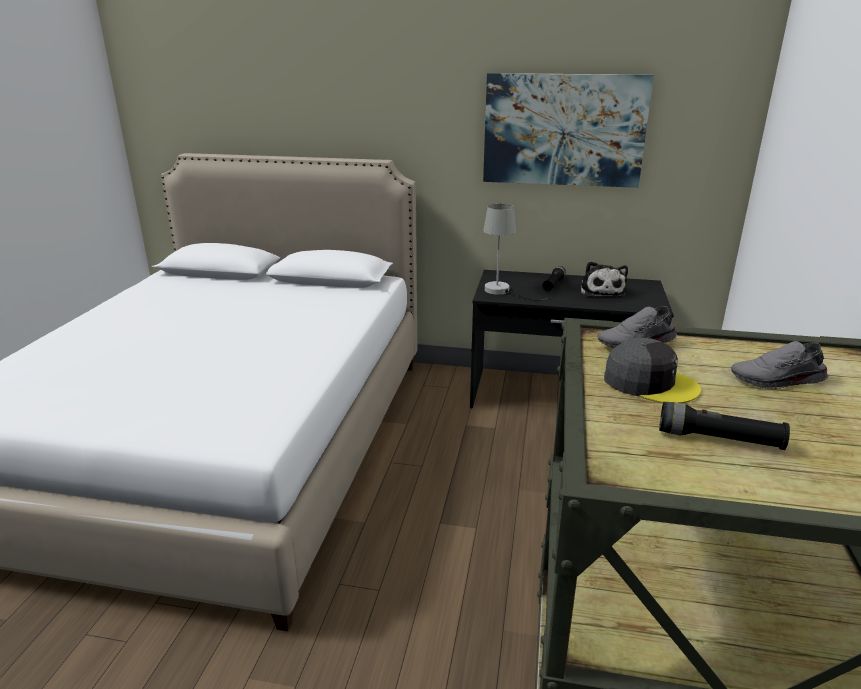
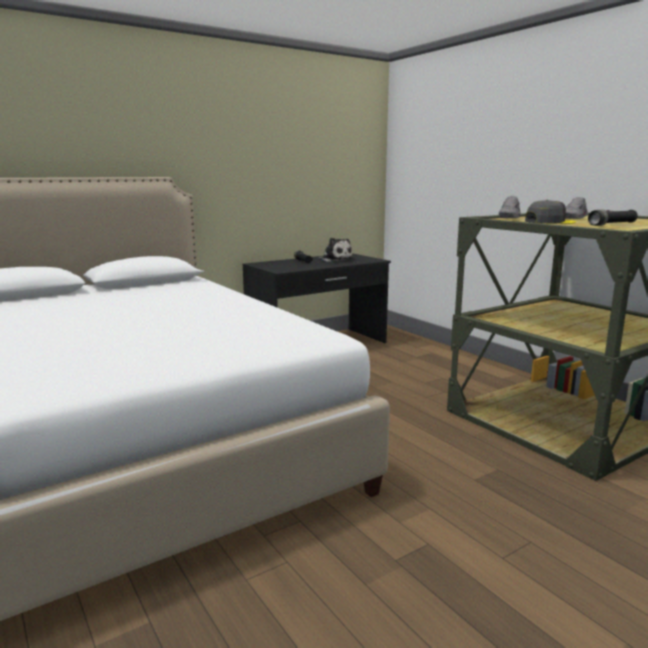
camera: 45 degrees left, 10 degrees down
(504, 292) = (284, 268): grey table lamp -> none
(563, 130) = (285, 152): picture -> none

